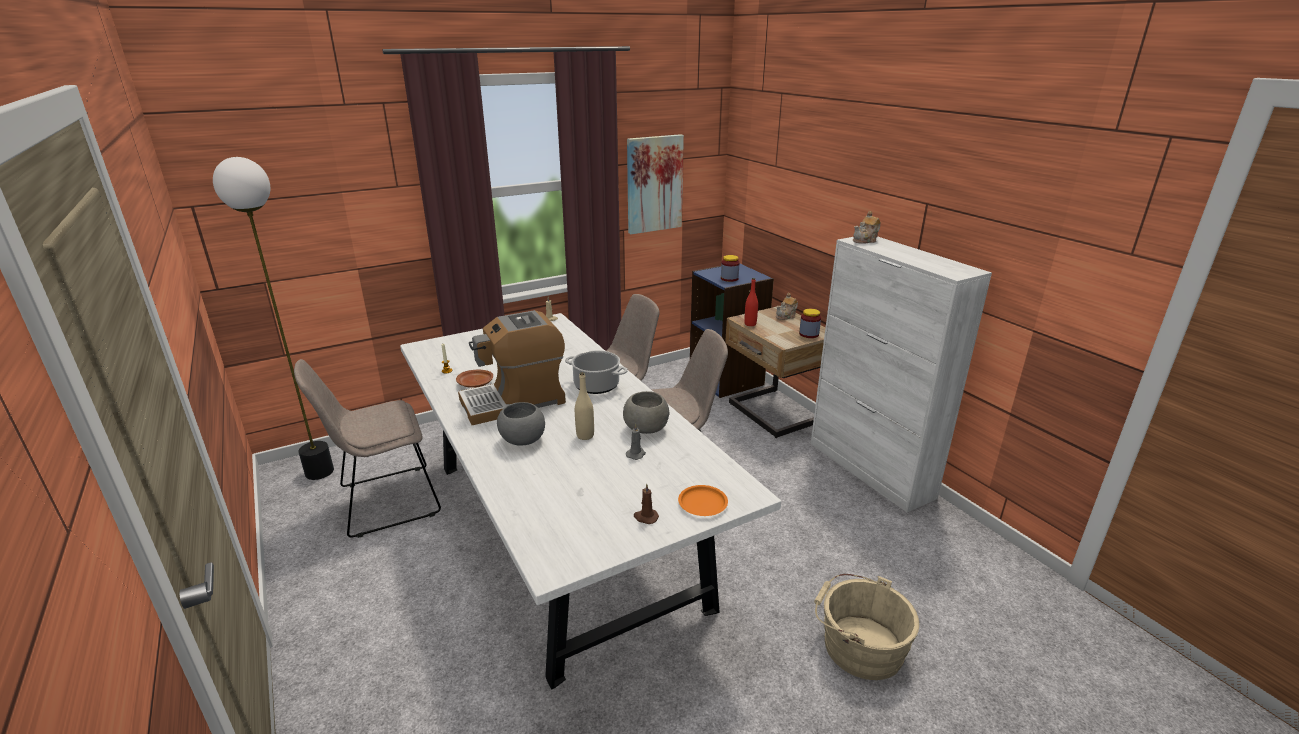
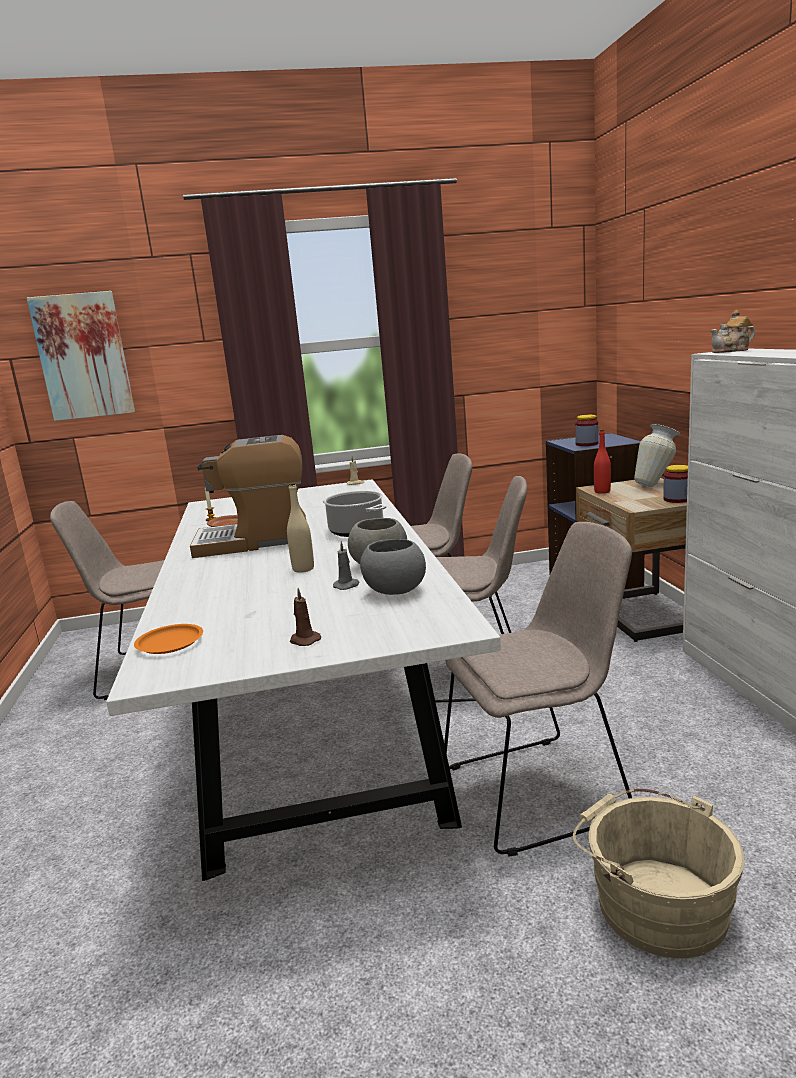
camera: 20 degrees right, 10 degrees down
(320, 471) = (110, 640): floor lamp -> none
(522, 440) = (231, 571): grey bowl -> grey bowl (394, 592)
(654, 184) = (499, 340): picture -> picture (83, 356)
(702, 504) = (387, 633): orange plate -> orange plate (169, 643)
(759, 574) = (540, 790): none -> beige chair
(786, 316) = (656, 485): teapot -> vase

